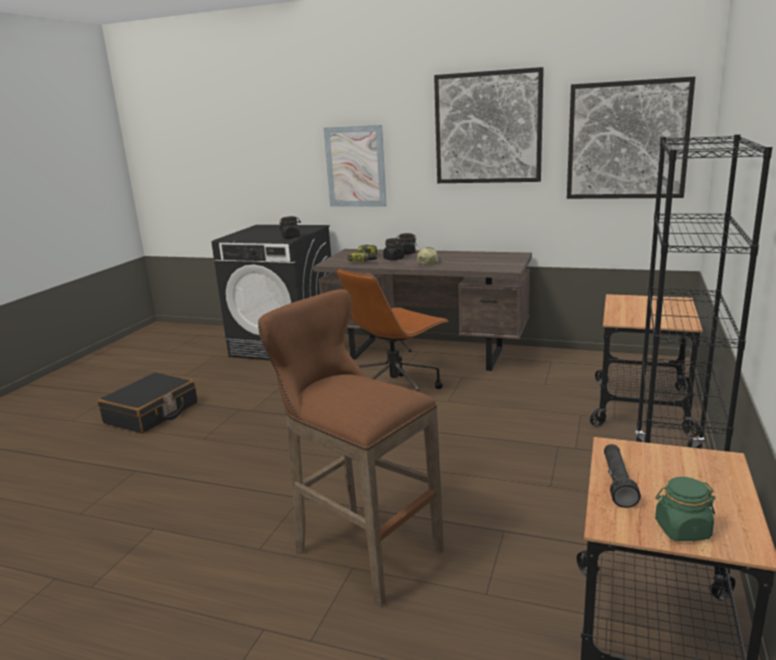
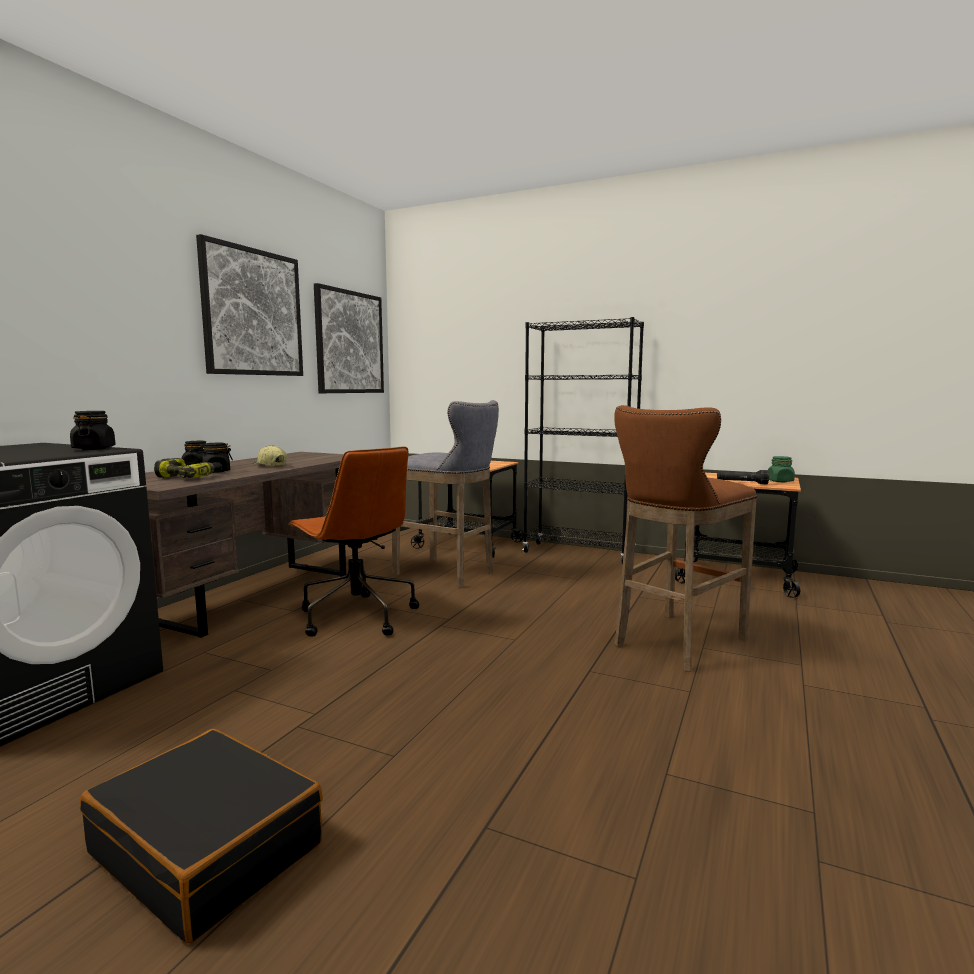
camera: 85 degrees left, 10 degrees down
(355, 166) = (85, 342): picture -> none
(520, 411) = (449, 574): none -> grey stool

